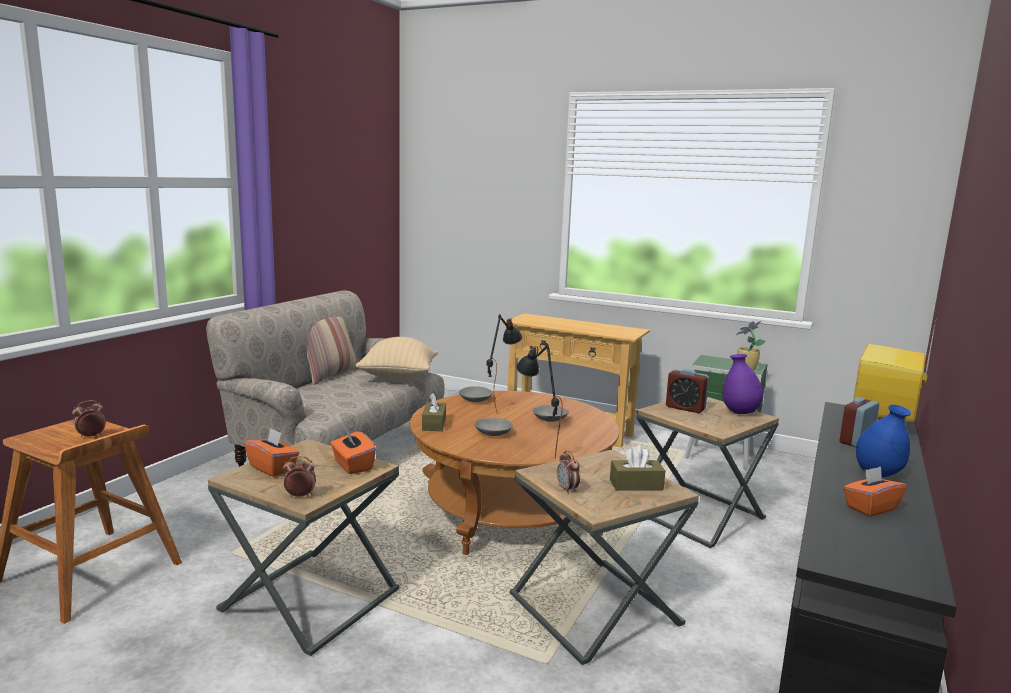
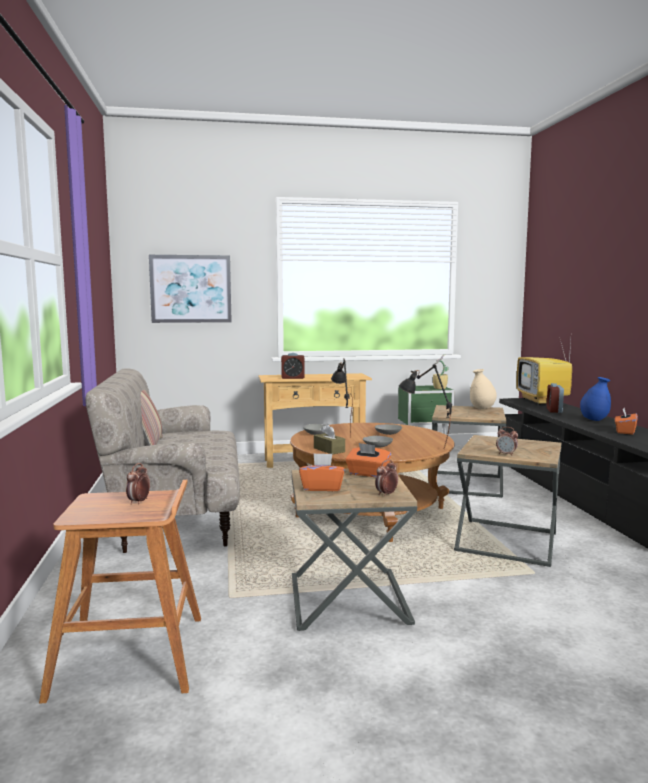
camera: 35 degrees left, 5 degrees down
(398, 378) = (212, 436): beige pillow -> none
(471, 204) = (191, 289): none -> picture
(636, 485) = (528, 445): brown tissue box -> none
(685, 408) = (453, 411): alarm clock -> alarm clock (293, 378)
(740, 413) = (482, 409): purple vase -> beige vase

